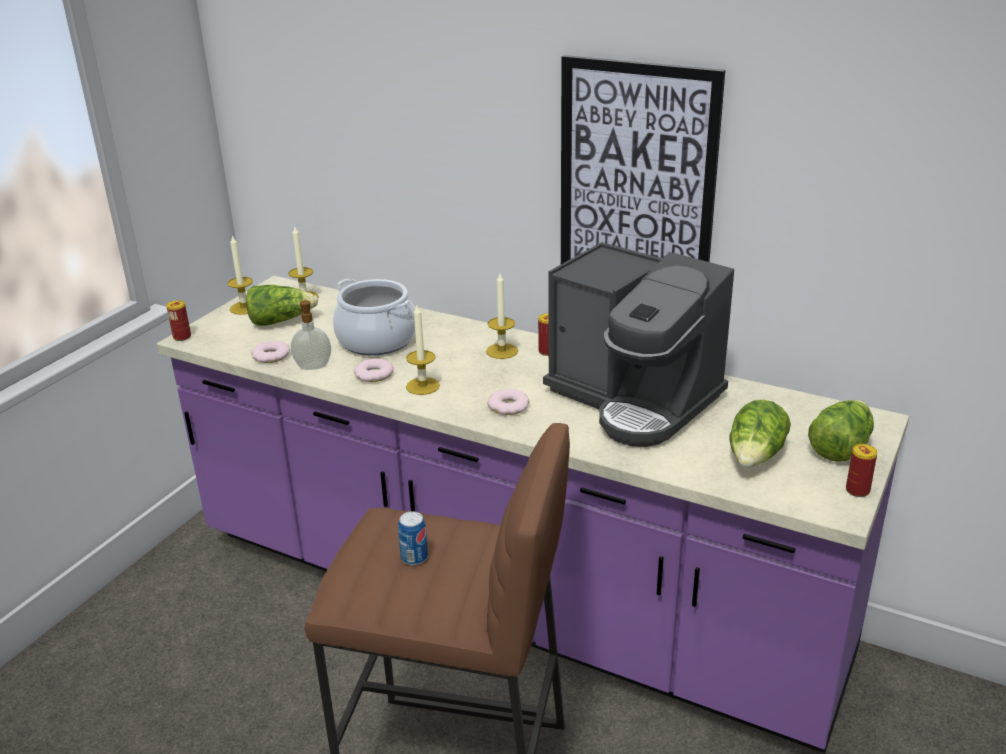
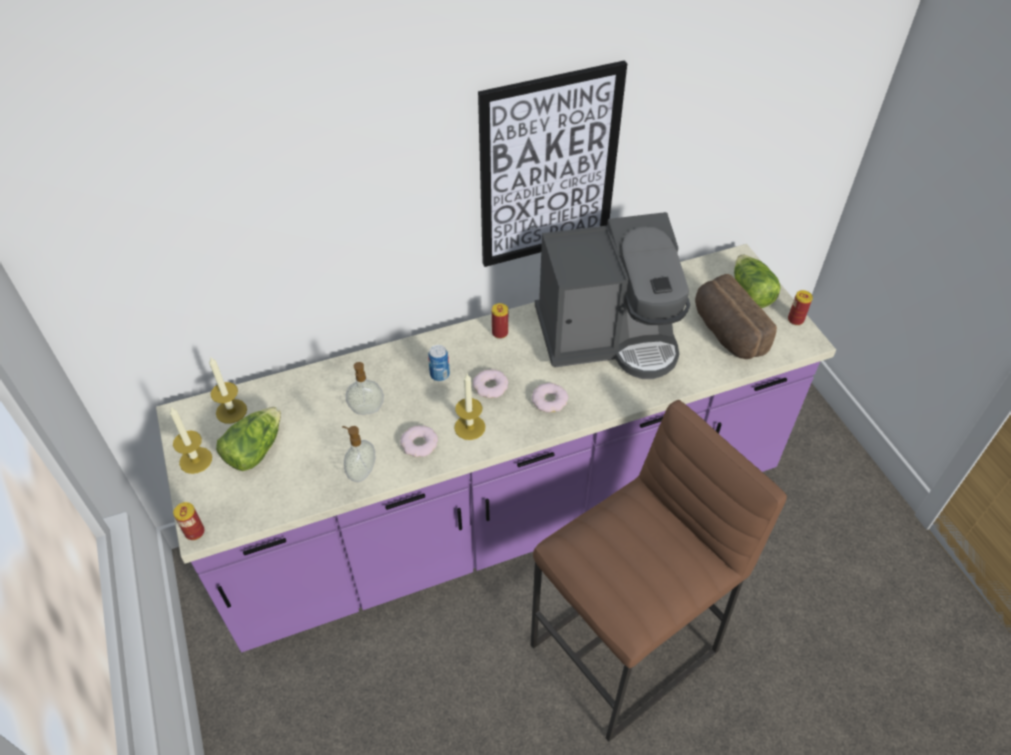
camera: 50 degrees left, 20 degrees up
(271, 356) = (310, 489): donut -> donut (490, 386)
(377, 340) = (367, 410): cooking pot -> soap dispenser
(414, 557) = (637, 559): can -> can (439, 374)
(502, 351) = (470, 354): candle -> none
(755, 457) = (726, 333): lettuce -> bread

